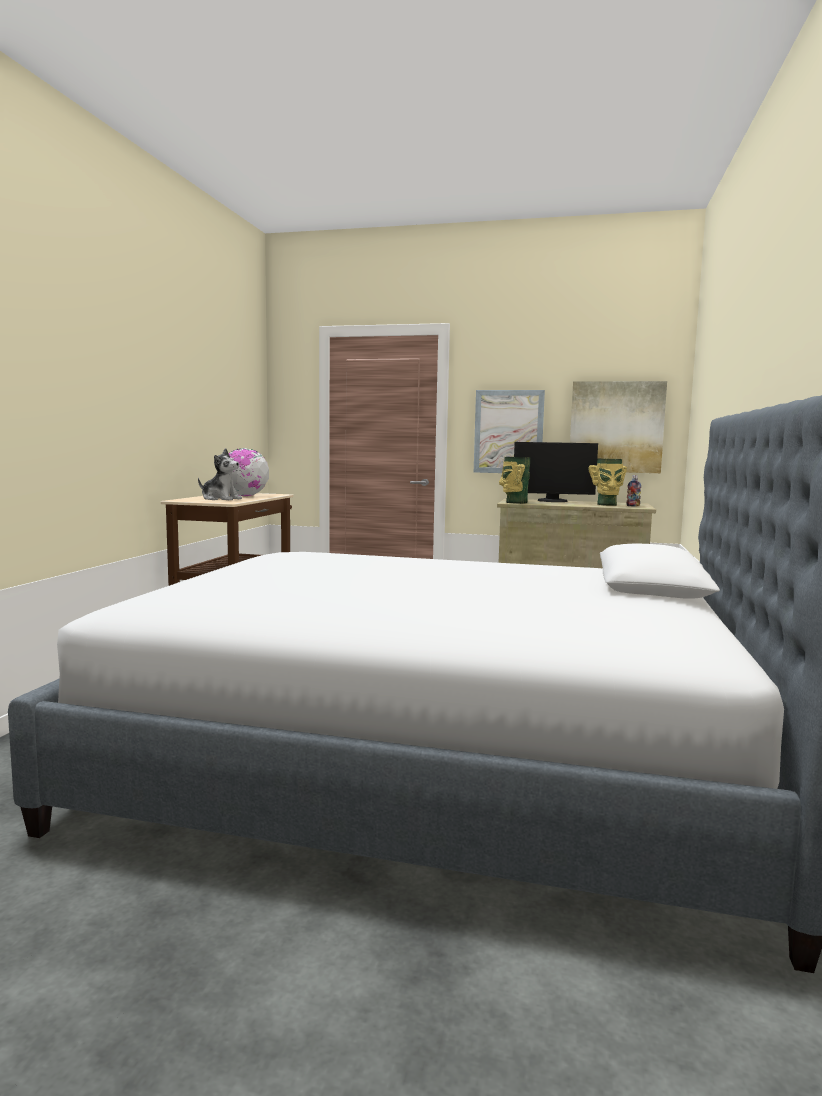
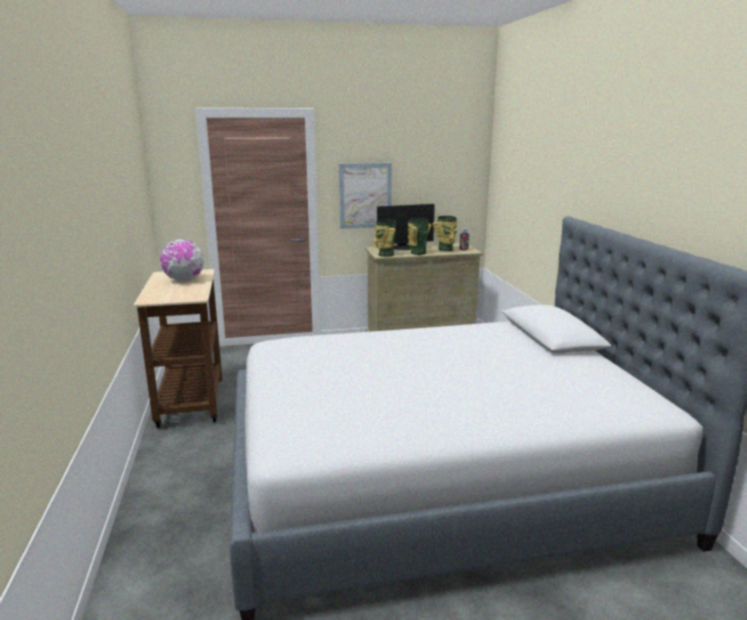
camera: 25 degrees left, 10 degrees up
(220, 499) = (178, 291): plush toy -> none
(561, 504) = (417, 253): none -> vase
(616, 427) = (442, 189): picture -> none

